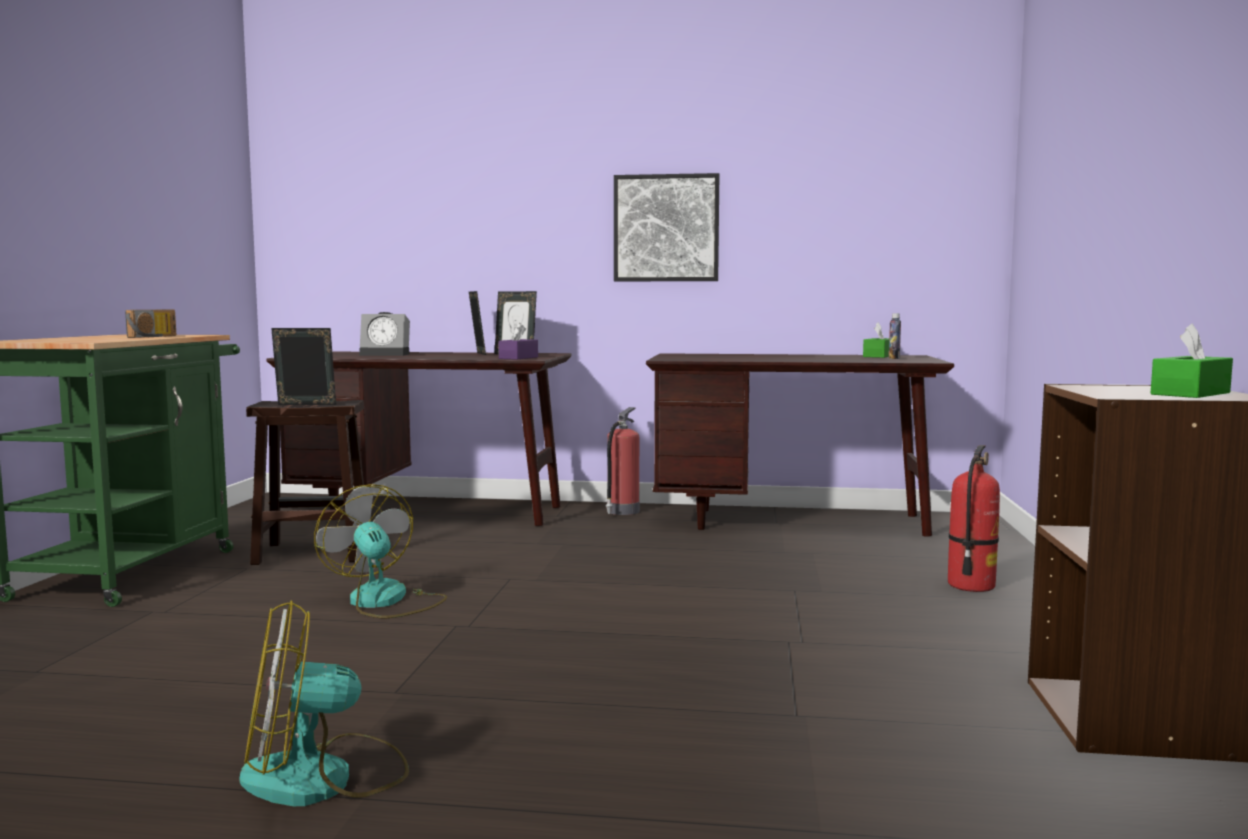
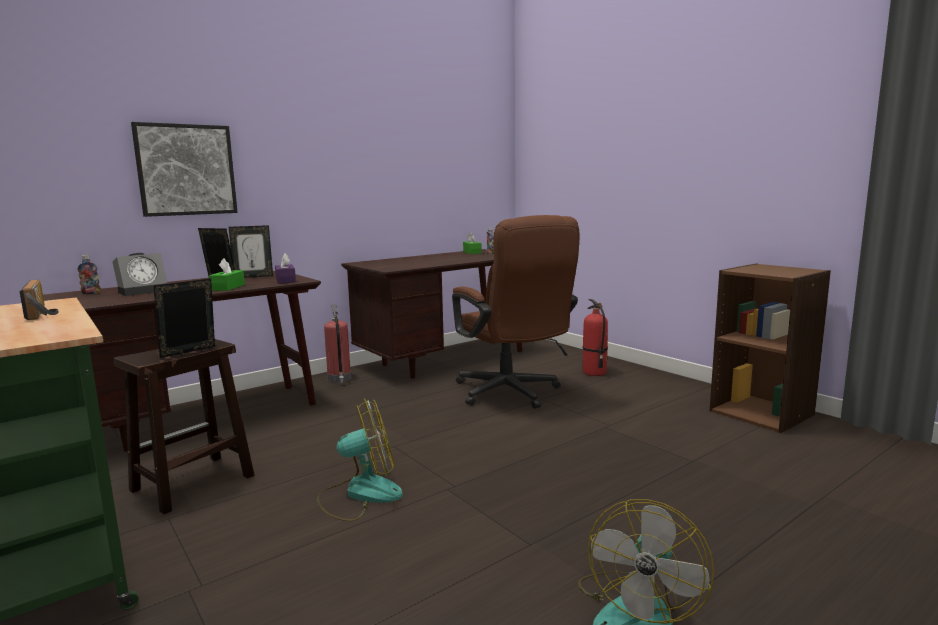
camera: 45 degrees left, 5 degrees up
(352, 353) = (91, 293): none -> bottle
(385, 601) = (360, 494): fan -> fan turned 150 degrees clockwise
(666, 228) = (338, 173): picture -> picture (186, 170)
(769, 574) = (512, 394): none -> brown office chair
(1190, 393) = (790, 270): green tissue box -> green tissue box (228, 287)

